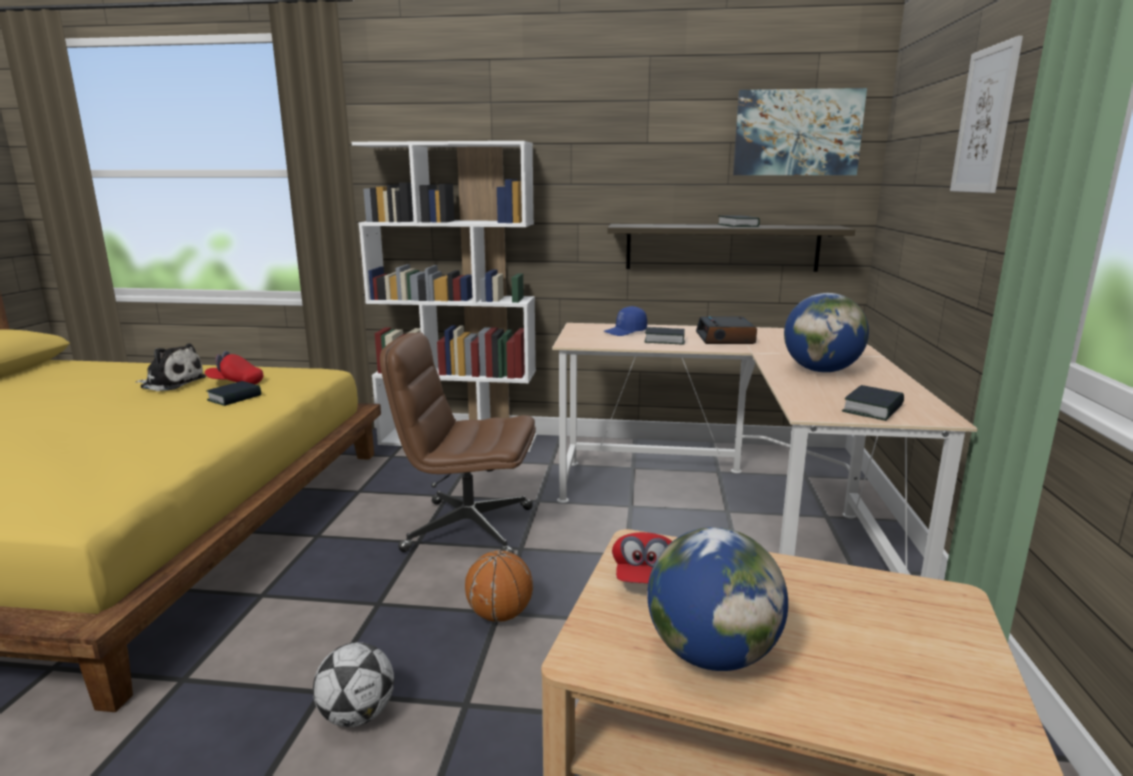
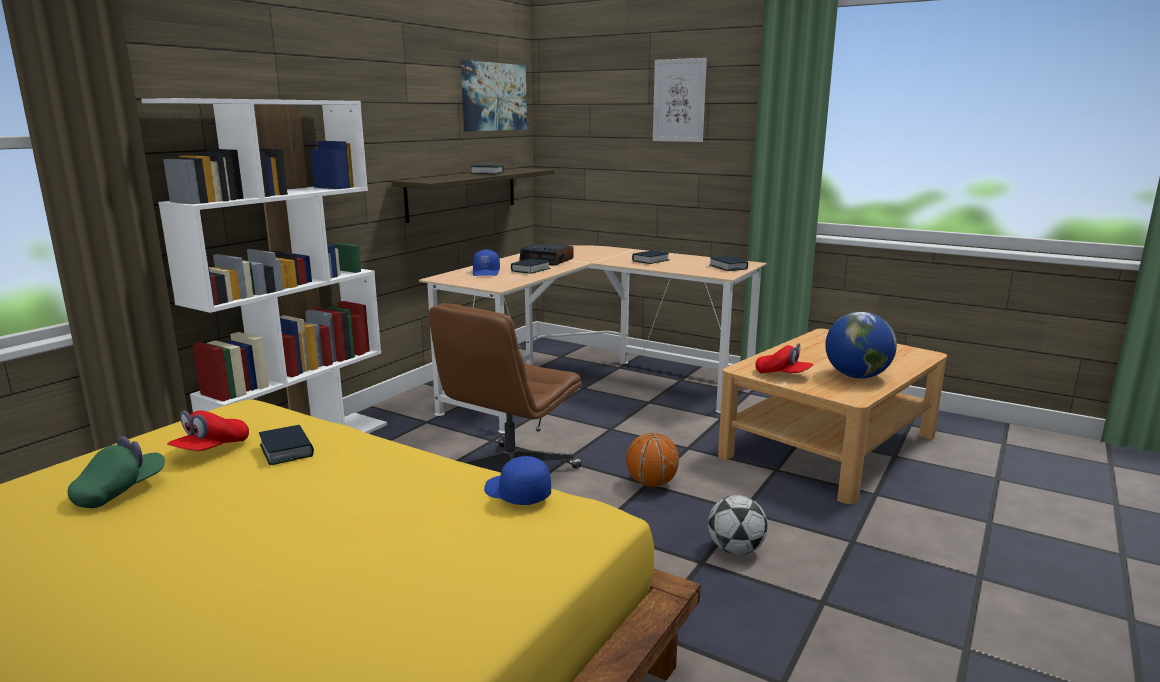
camera: 65 degrees left, 0 degrees up
(135, 474) = (516, 493): none -> blue cap
(171, 383) = (120, 491): plush toy -> green cap
(821, 370) = (650, 261): globe -> book

